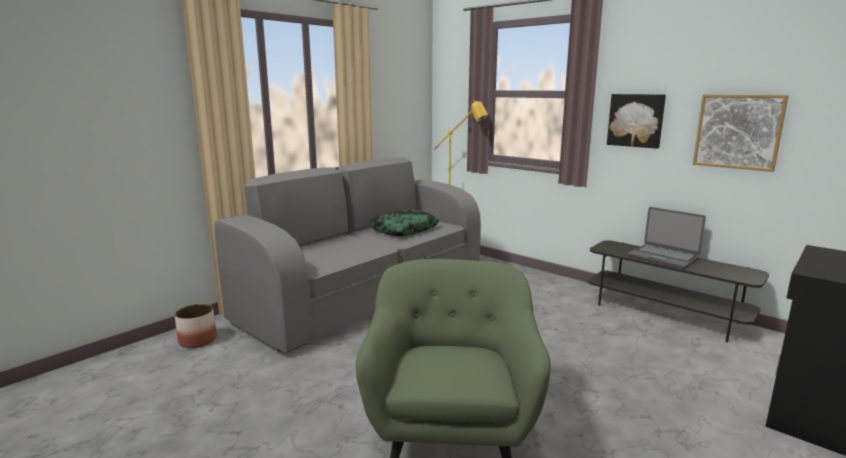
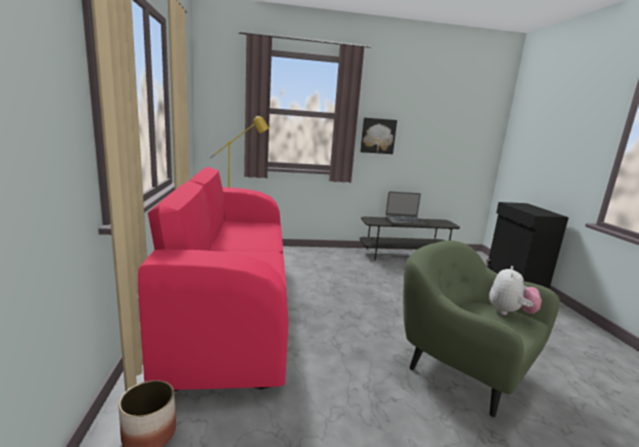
camera: 50 degrees left, 0 degrees up
(367, 294) = (233, 303): grey sofa -> pink sofa
(404, 230) = (247, 234): pillow -> none
(484, 368) = (509, 312): none -> plush toy
(738, 131) = (433, 144): picture -> none

